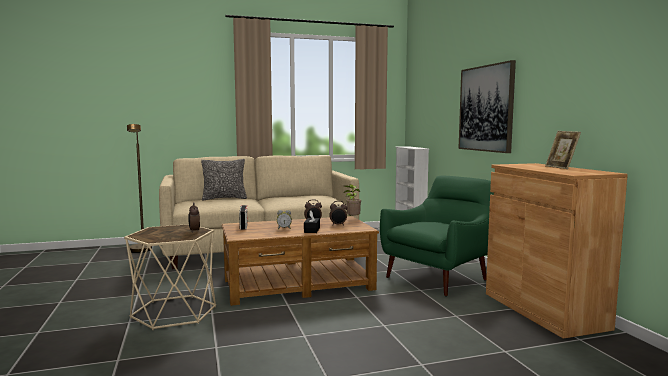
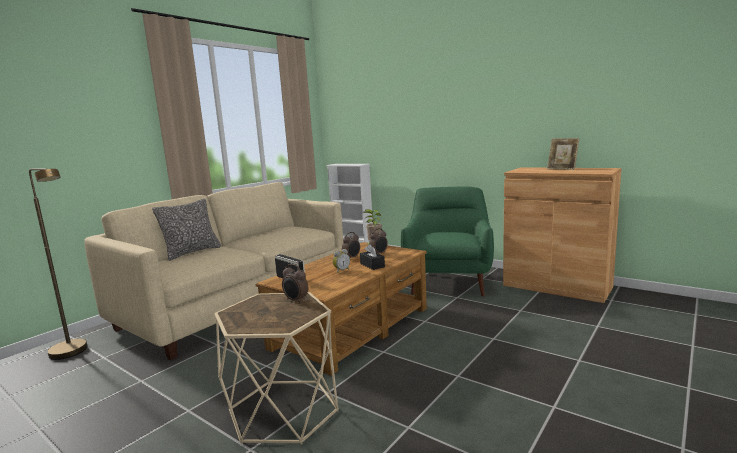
camera: 35 degrees left, 5 degrees up
(486, 108) = (448, 122): picture -> none

